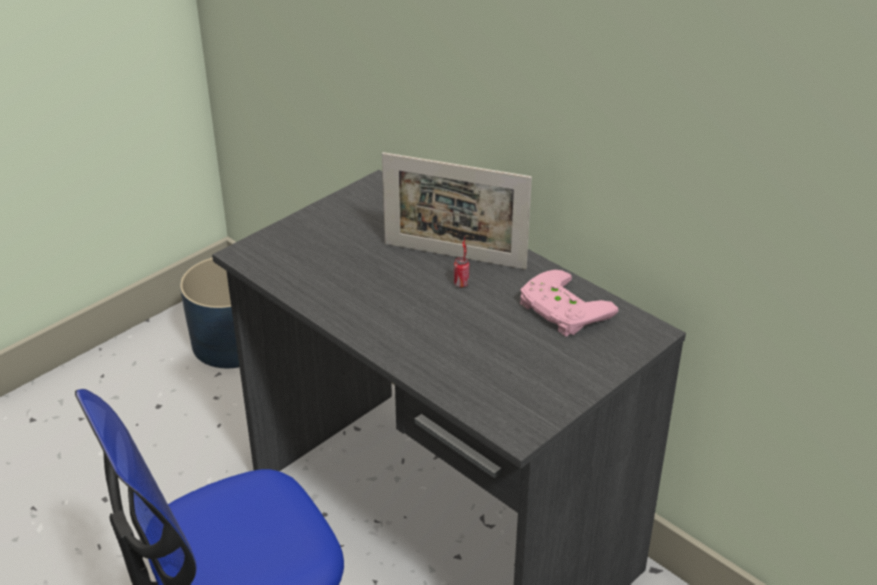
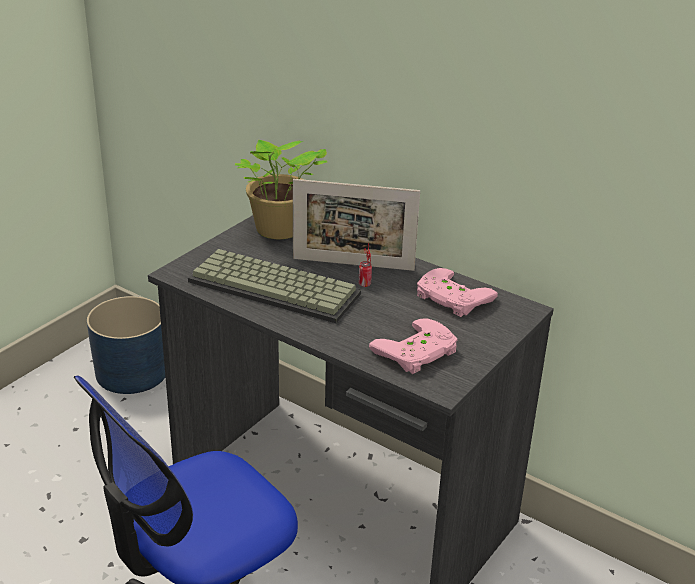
camera: 10 degrees left, 5 degrees down
(356, 280) = (277, 287): none -> keyboard
(377, 206) = (278, 231): none -> potted plant
(501, 382) = (418, 353): none -> pink game controller

